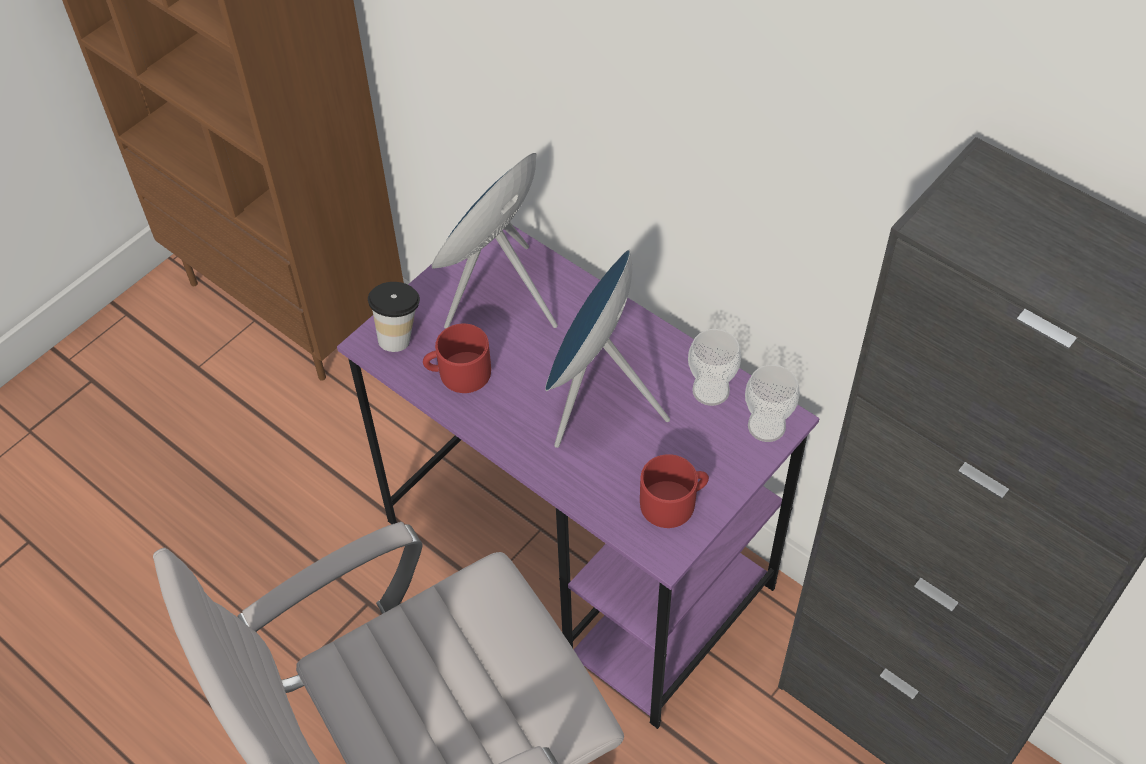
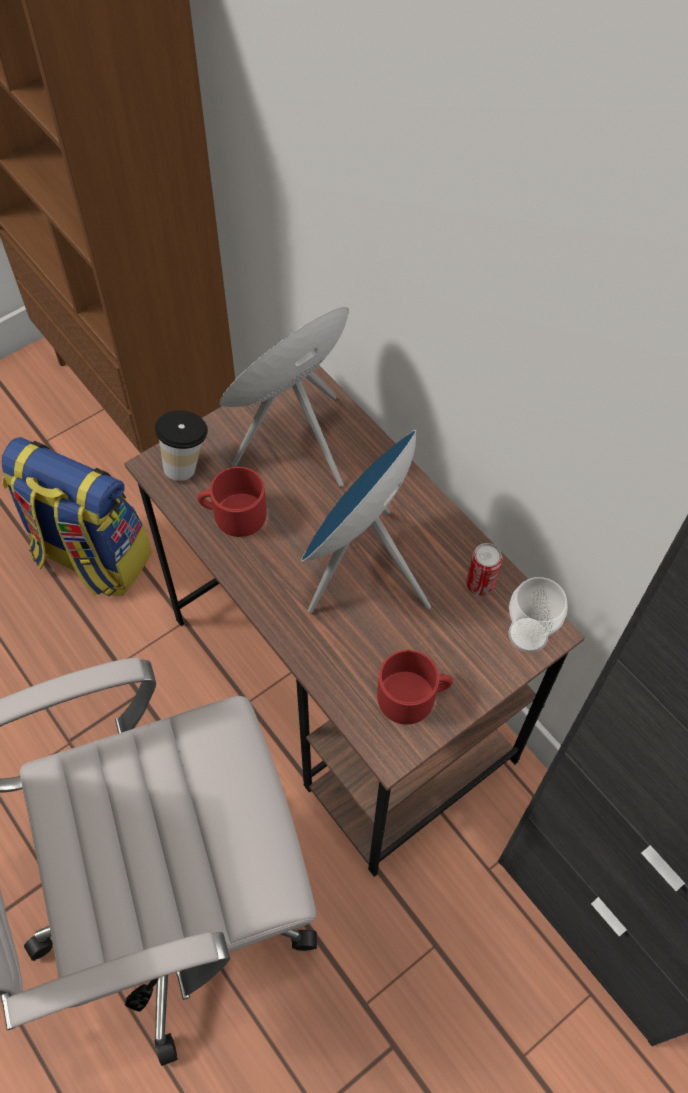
camera: 10 degrees right, 5 degrees up
(279, 476) = (90, 557): none -> backpack
(580, 555) = (343, 690): purple desk -> brown desk
(711, 390) = (480, 584): cup -> can

